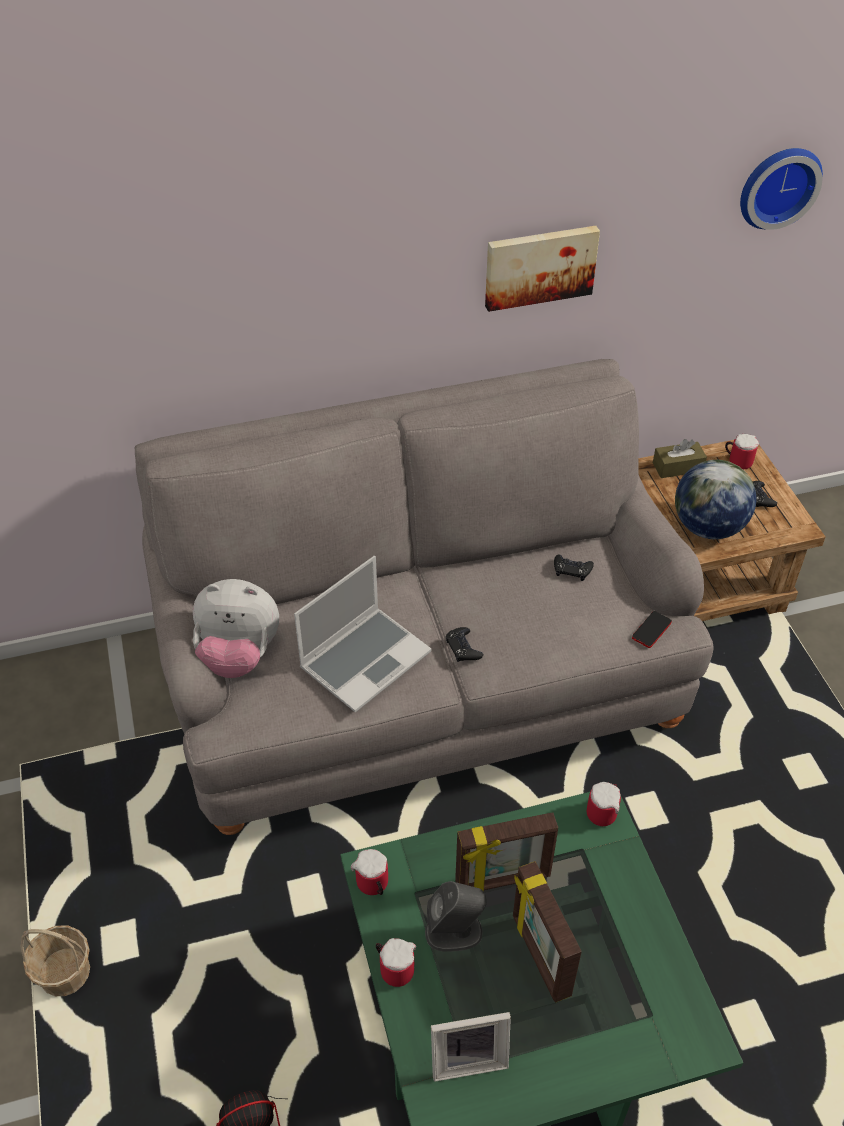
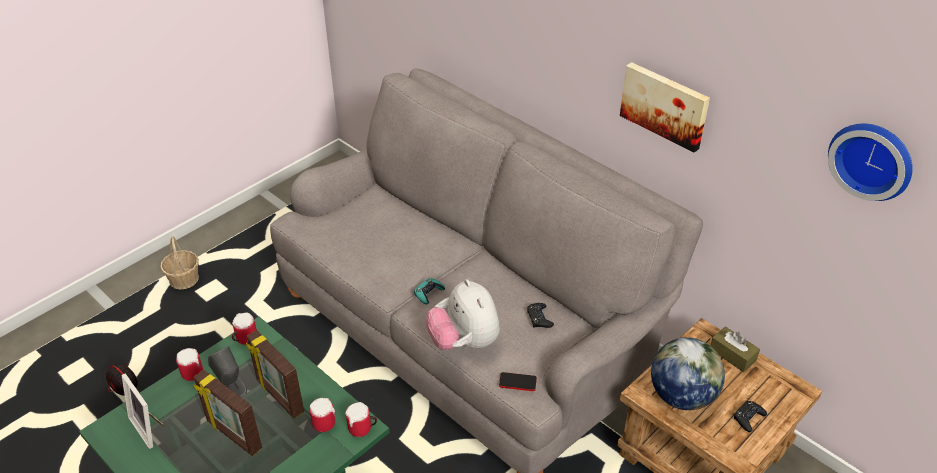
camera: 60 degrees right, 5 degrees down
(238, 655) = (353, 204): plush toy -> plush toy (464, 342)
(365, 659) = (385, 252): laptop -> none
(463, 648) = (428, 293): black game controller -> turquoise game controller
(539, 955) = (233, 435): picture frame -> picture frame turned 90 degrees counterclockwise
(737, 460) = (780, 390): mug -> mug (325, 420)

